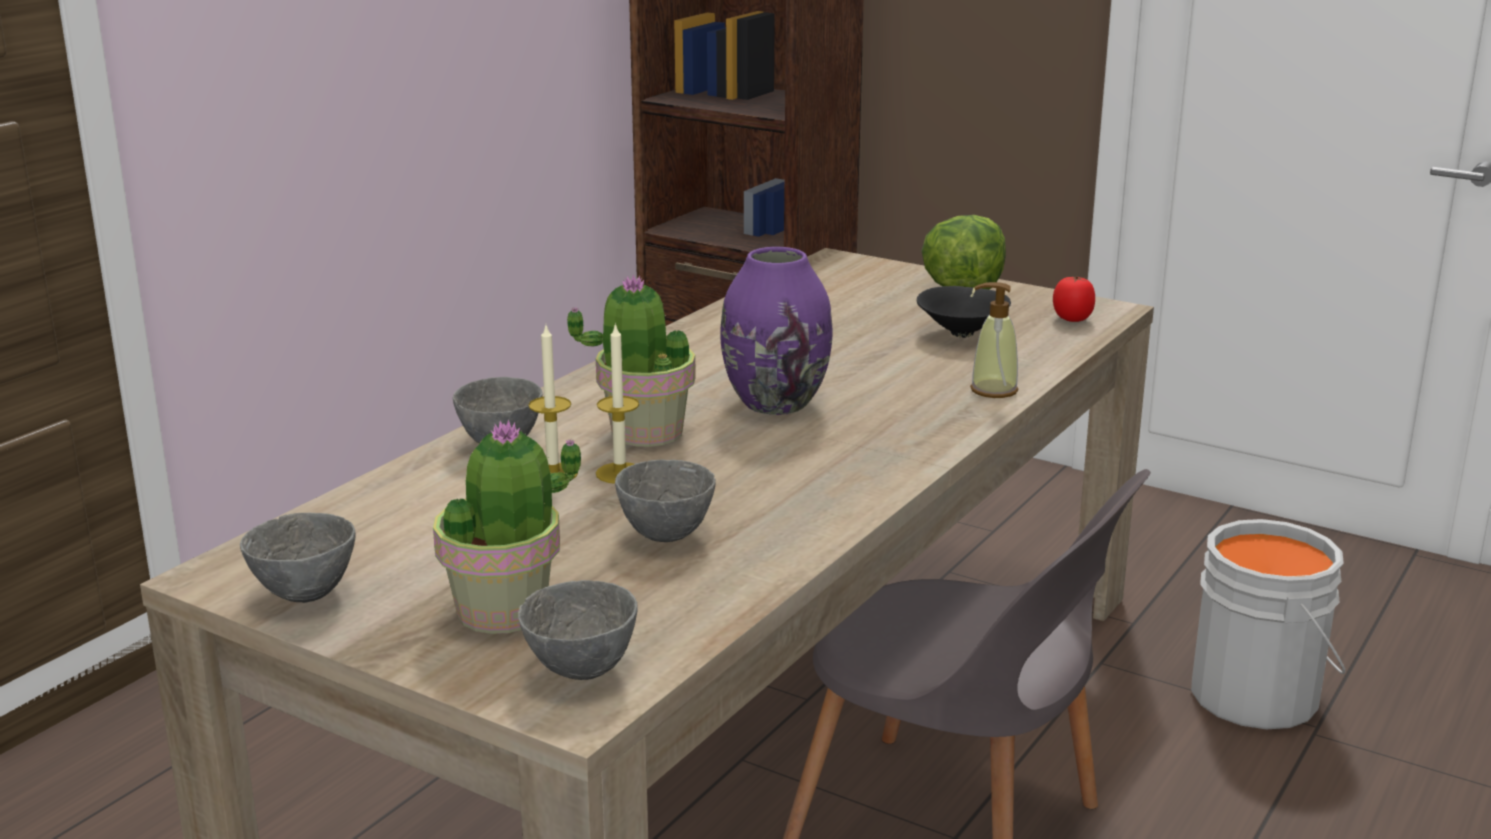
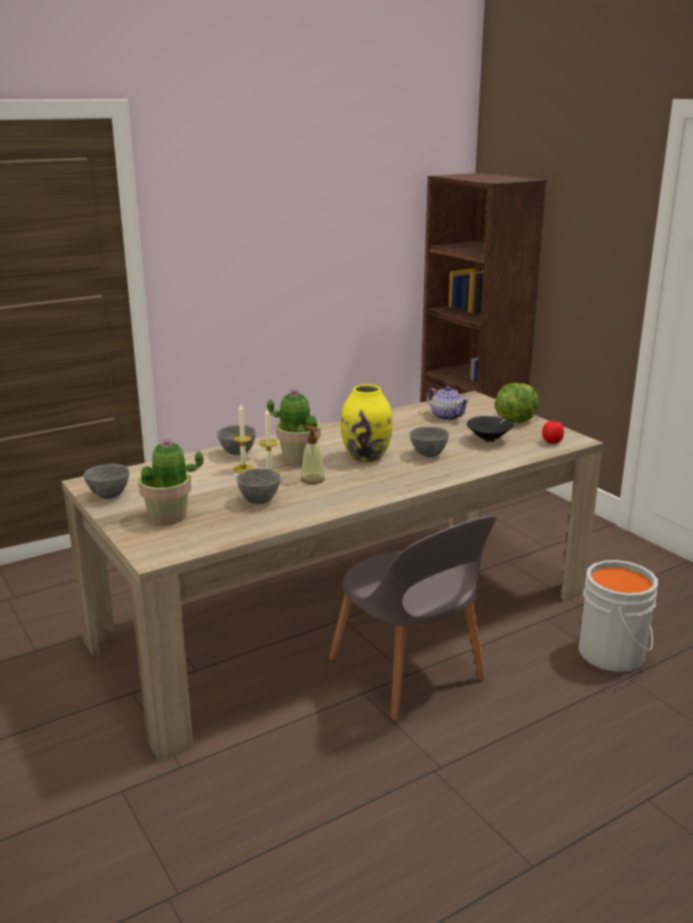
camera: 25 degrees right, 0 degrees up
(583, 671) = (171, 544): grey bowl -> grey bowl (429, 455)
(776, 403) = (366, 456): purple vase -> yellow vase
(833, 302) = (446, 416): none -> teapot
(993, 390) = (470, 468): soap dispenser -> soap dispenser (312, 479)

